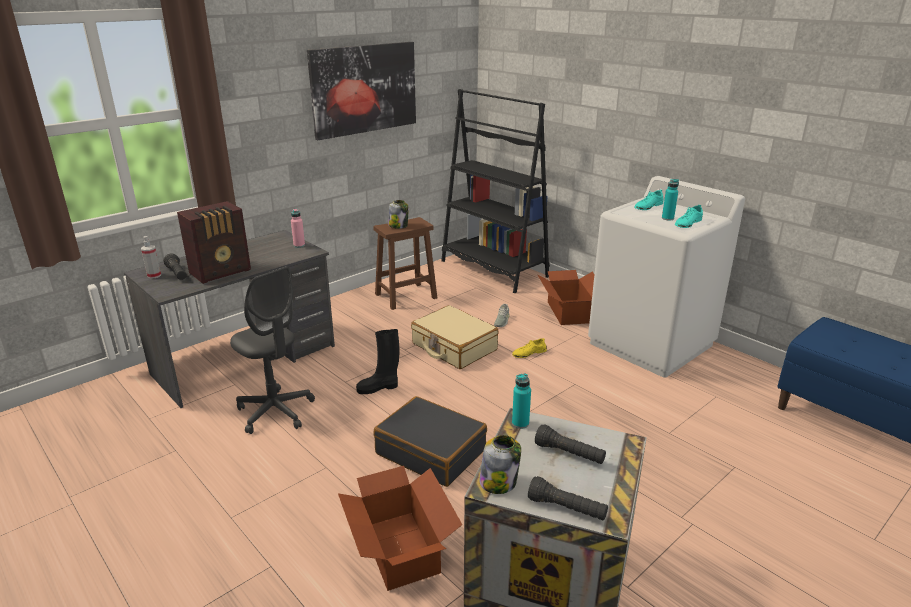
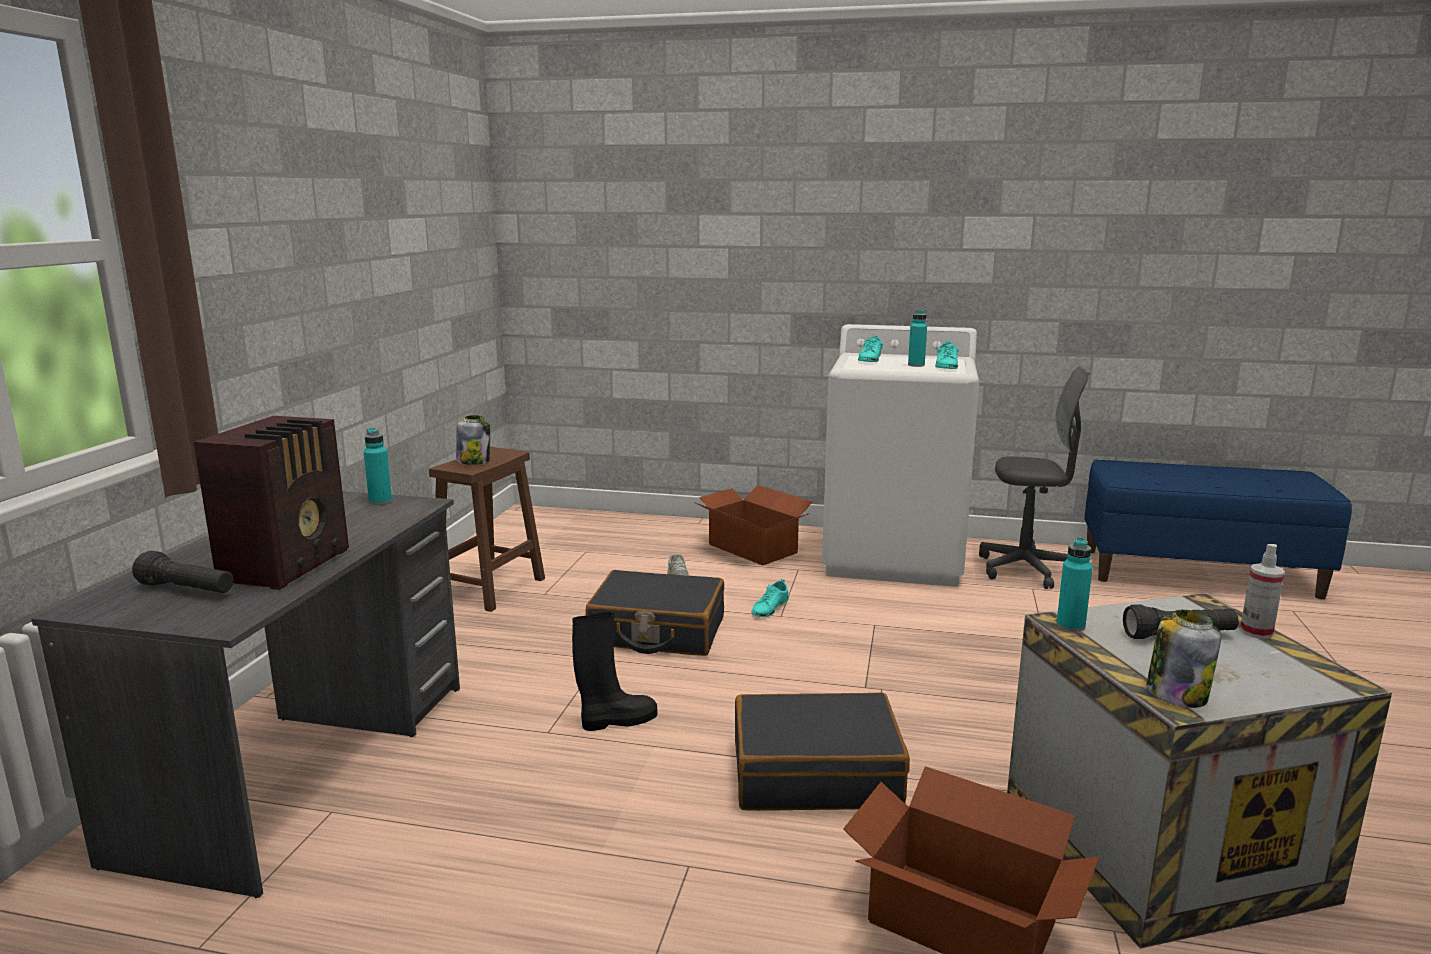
camera: 35 degrees left, 10 degrees down
(154, 275) = (131, 605): spray bottle -> spray bottle (1256, 632)
(276, 412) = (480, 822): grey office chair -> grey office chair (1025, 570)
(299, 245) = (380, 501): pink bottle -> turquoise bottle
(364, 89) = (374, 230): picture -> none
(379, 387) = (617, 720): black boot -> black boot turned 150 degrees counterclockwise
(454, 347) = (657, 631): beige suitcase -> black suitcase
(493, 269) = (581, 524): black bookcase -> none
(529, 353) = (769, 608): yellow shoe -> turquoise shoe
(567, 509) = (1289, 689): black flashlight -> none

